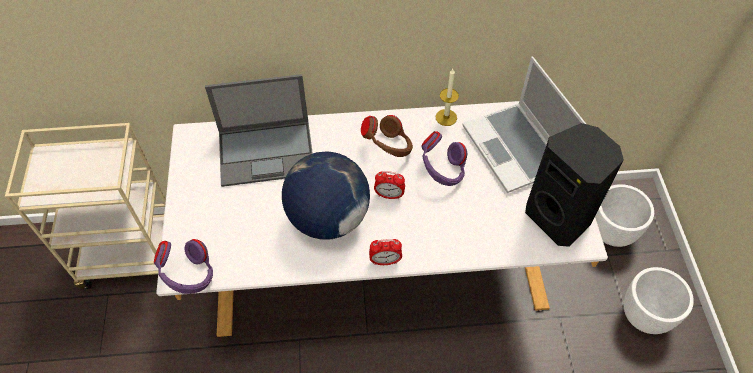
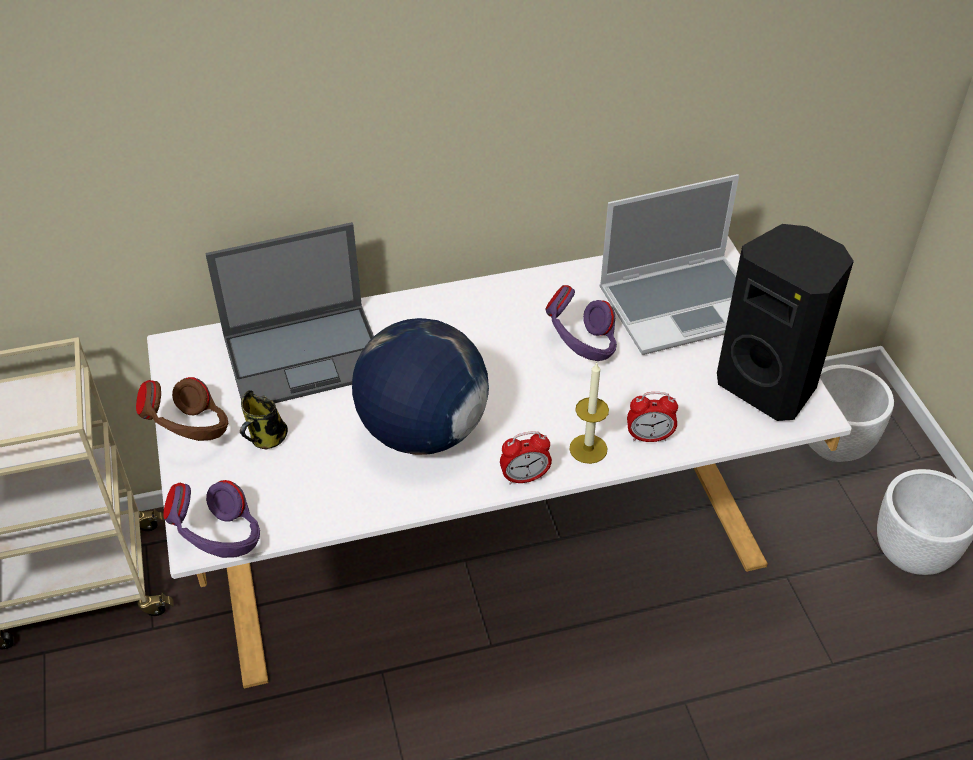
camera: 10 degrees left, 10 degrees down
(231, 209) = (266, 439): none -> mug
(388, 148) = (493, 327): brown headphones -> brown headphones (191, 432)
(389, 195) = (509, 389): alarm clock -> alarm clock (649, 437)
(446, 117) = (569, 276): candle -> candle (588, 449)
(516, 149) = (683, 305): laptop -> laptop turned 75 degrees counterclockwise

